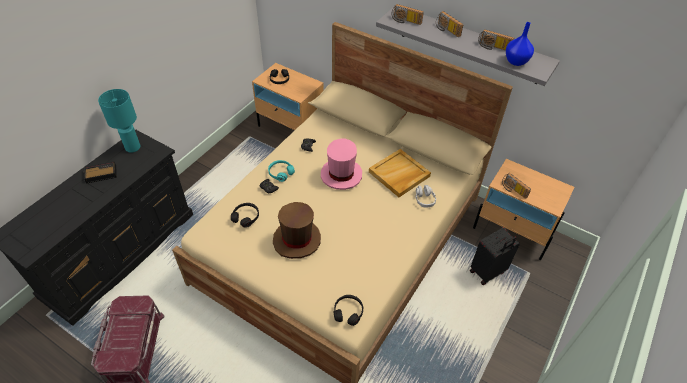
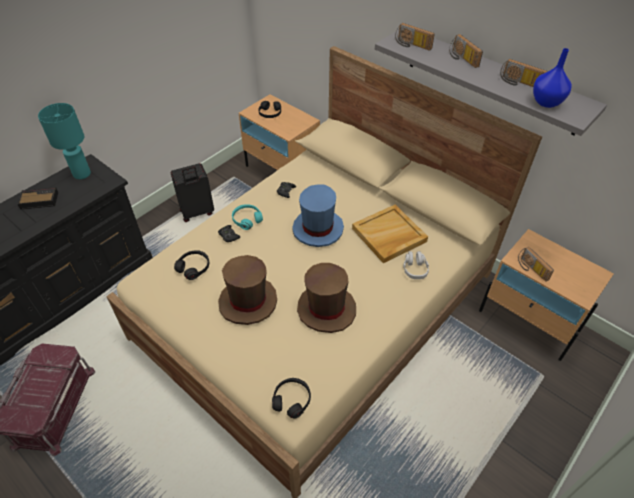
camera: 10 degrees right, 0 degrees up
(341, 175) = (318, 229): pink hat -> blue hat
(361, 238) = (326, 309): none -> brown hat
(488, 272) = (489, 368): black suitcase -> black suitcase (197, 213)

